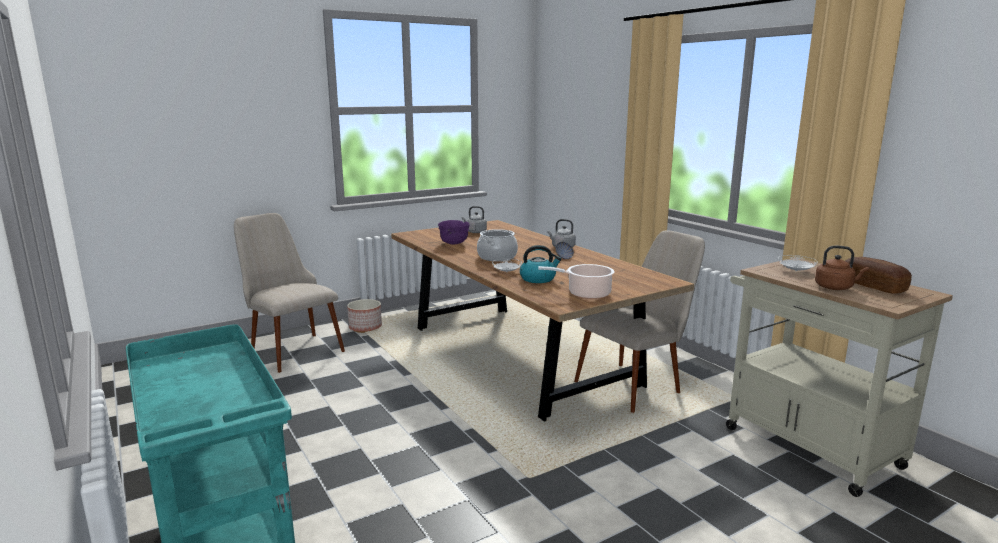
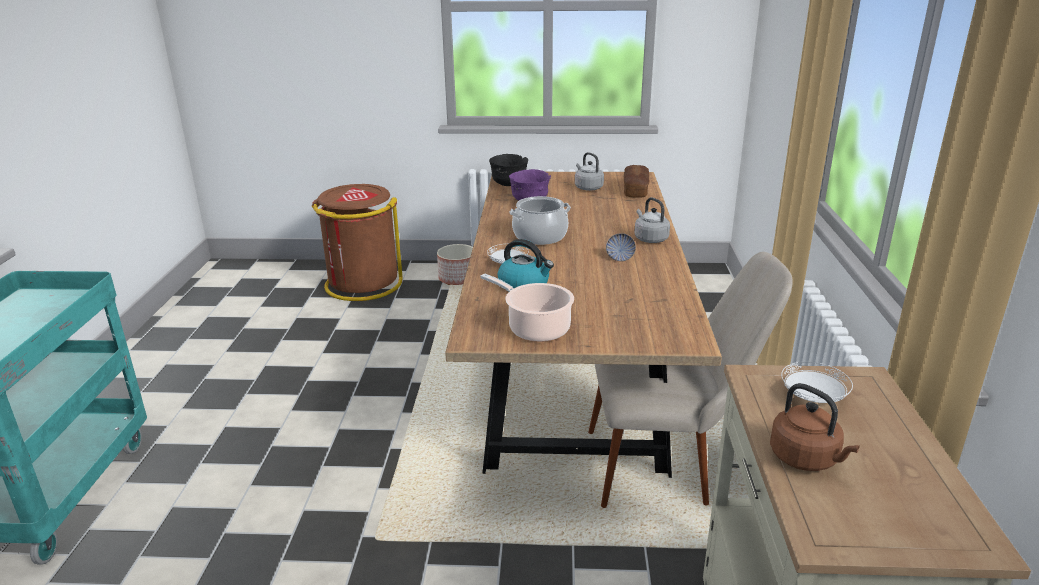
camera: 35 degrees right, 10 degrees up
(290, 348) = (363, 284): beige chair -> brown trash can
(419, 238) = (509, 185): none -> black bowl
(873, 286) = (892, 482): bread -> bread (635, 190)

